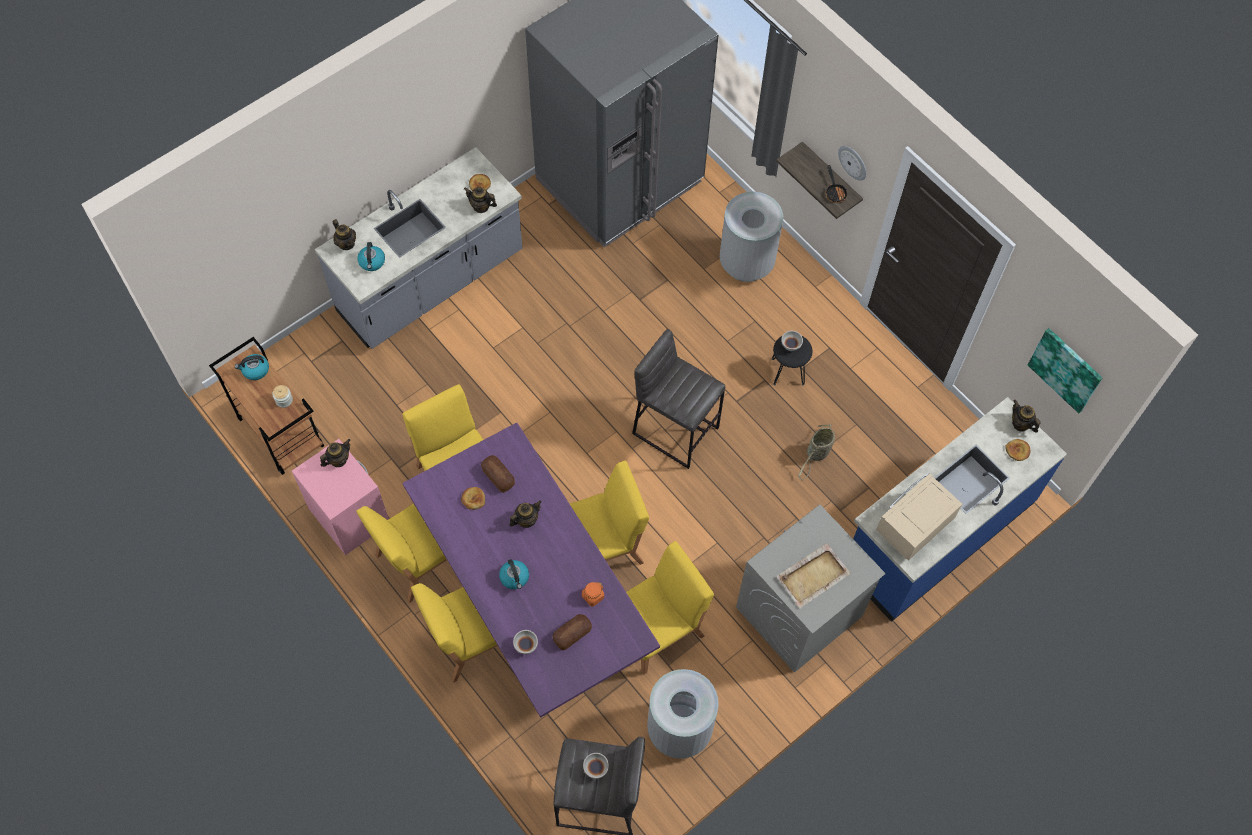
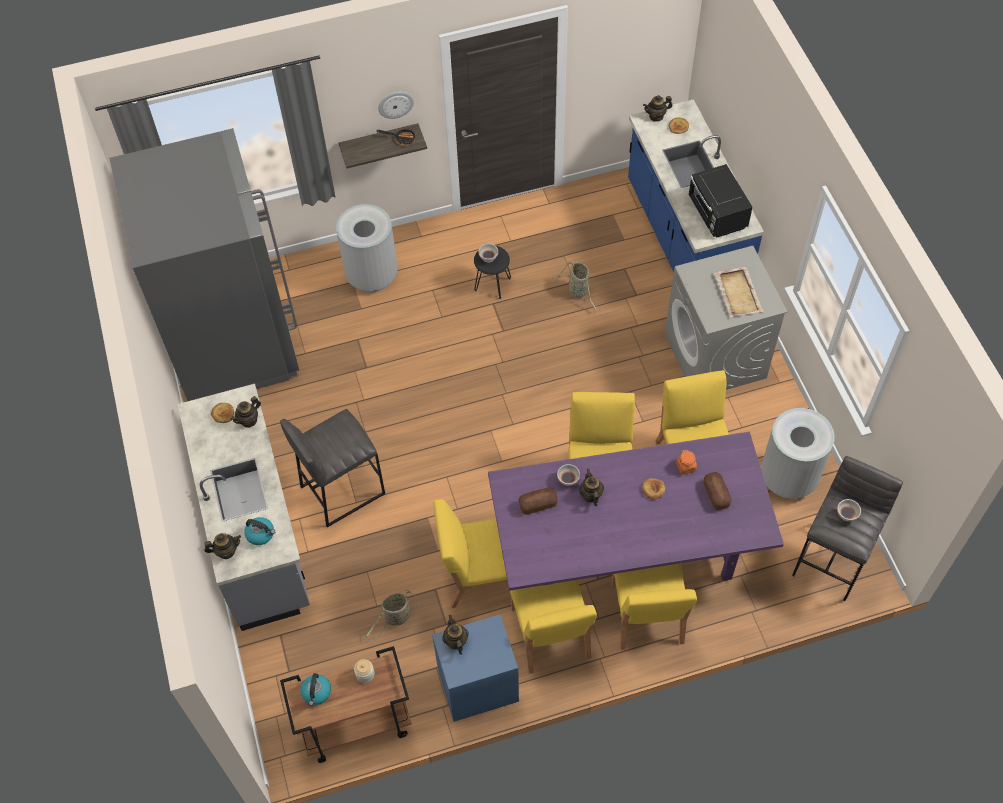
camera: 65 degrees left, 5 degrees down
(349, 515) = (477, 685): pink nightstand -> blue nightstand
(390, 425) = (396, 618): none -> basket
(473, 499) = (552, 532): bread -> bread (653, 489)
(515, 577) = (644, 522): kettle -> none
(526, 646) = (714, 534): white bowl -> white bowl (568, 480)
(675, 429) = (510, 385): grey stool -> grey stool (341, 490)
(913, 526) = (717, 215): beige microwave -> black microwave
(1065, 369) = (649, 50): picture -> none

